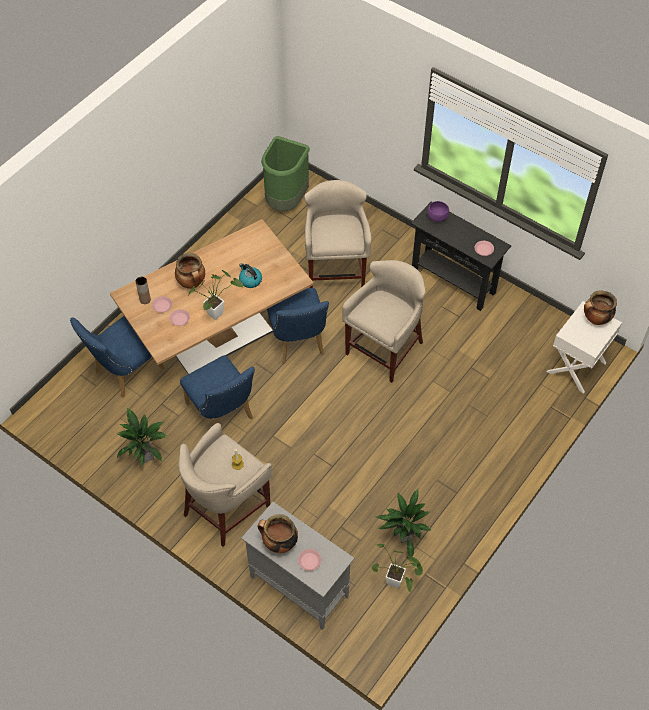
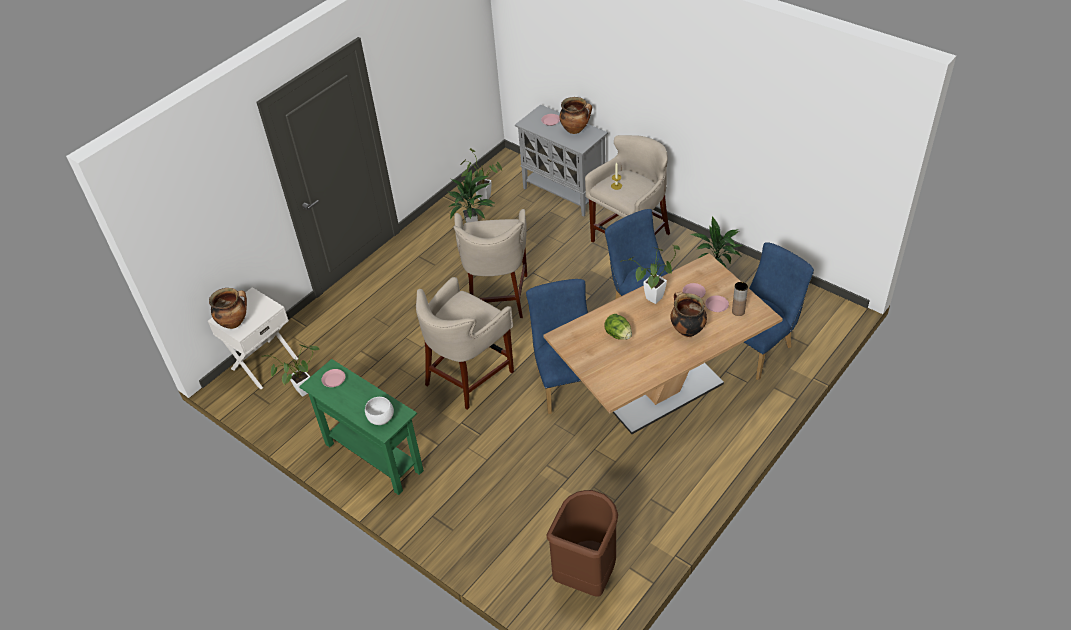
camera: 175 degrees left, 10 degrees down
(250, 280) = (618, 335): kettle -> lettuce
(286, 201) = (586, 574): green trash can -> brown trash can
(336, 271) = (519, 469): beige stool -> beige stool (497, 297)
(437, 217) = (381, 419): purple bowl -> white bowl
(453, 281) = (373, 457): black console table -> green console table
(532, 338) = (301, 392): none -> potted plant

